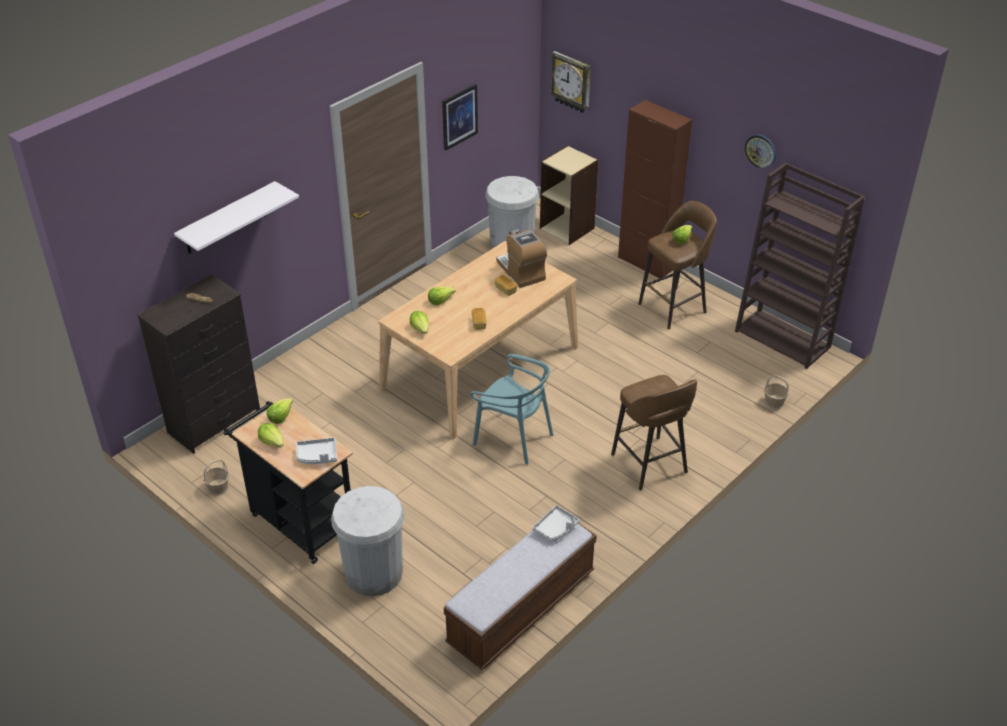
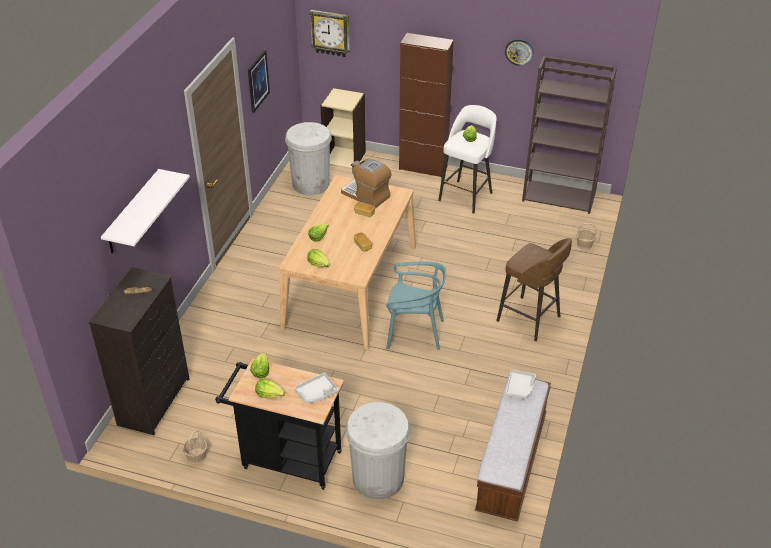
camera: 25 degrees left, 0 degrees up
(674, 307) = (466, 196): brown stool -> white stool

